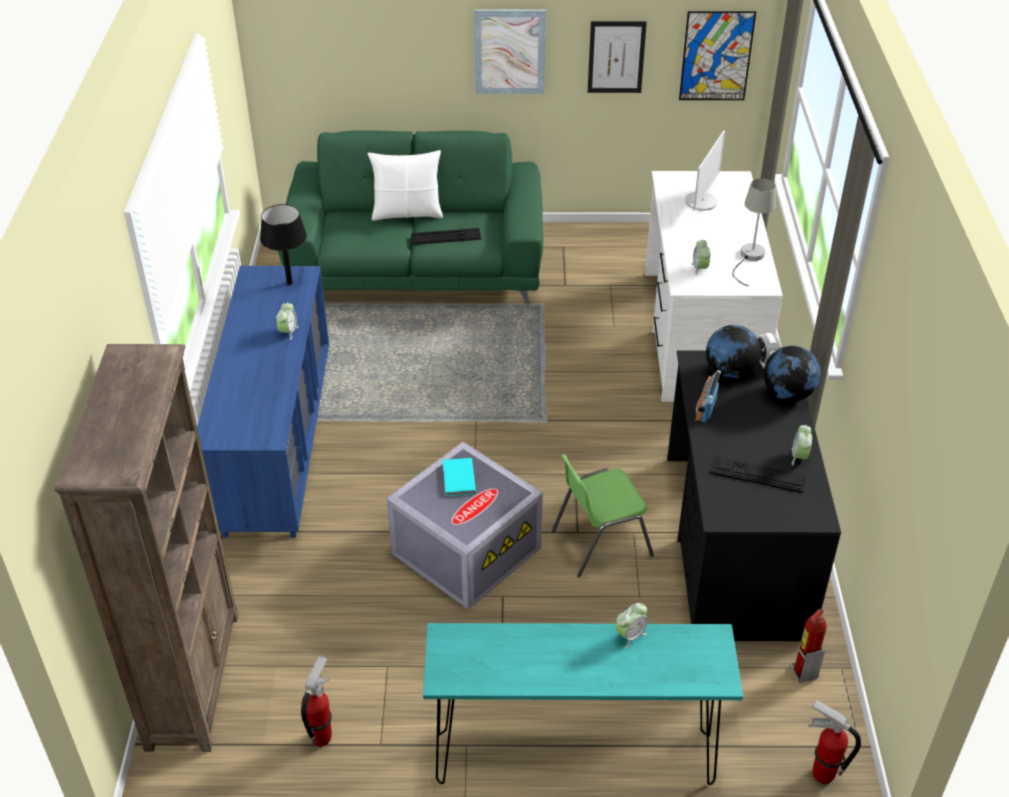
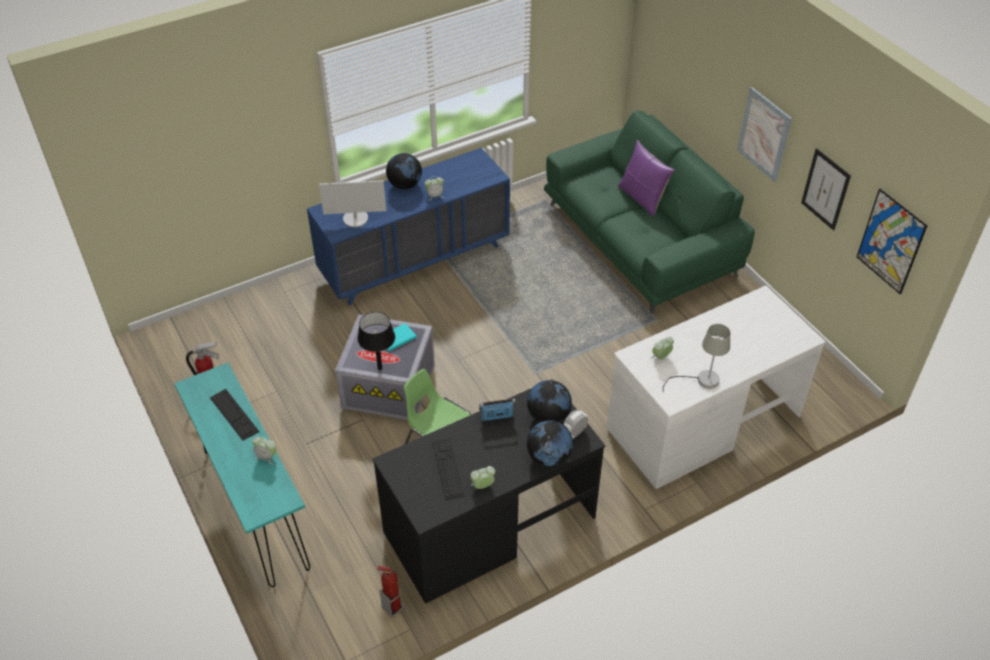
camera: 60 degrees right, 5 degrees up
(193, 679) = (222, 316): brown bookcase -> none
(241, 348) = (405, 185): none -> globe
(289, 283) = (481, 174): black table lamp -> black table lamp (380, 368)
(407, 213) = (642, 198): white pillow -> purple pillow
(446, 237) = (633, 227): keyboard -> keyboard (234, 414)
(701, 201) = (751, 327): monitor -> monitor (355, 219)
(822, 774) = (309, 647): fire extinguisher -> none

